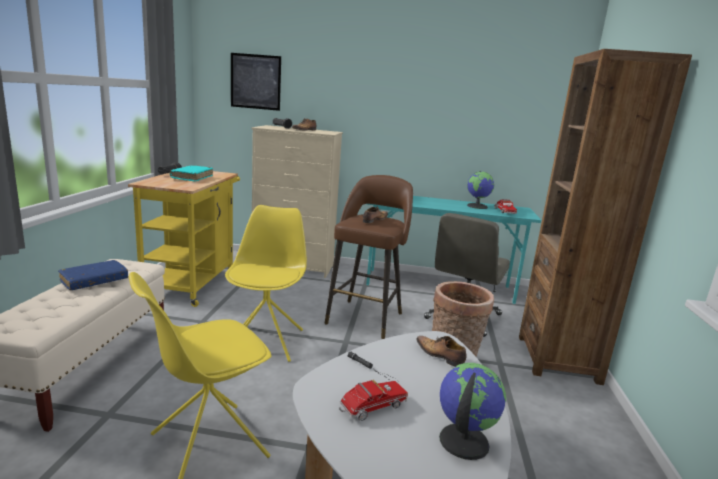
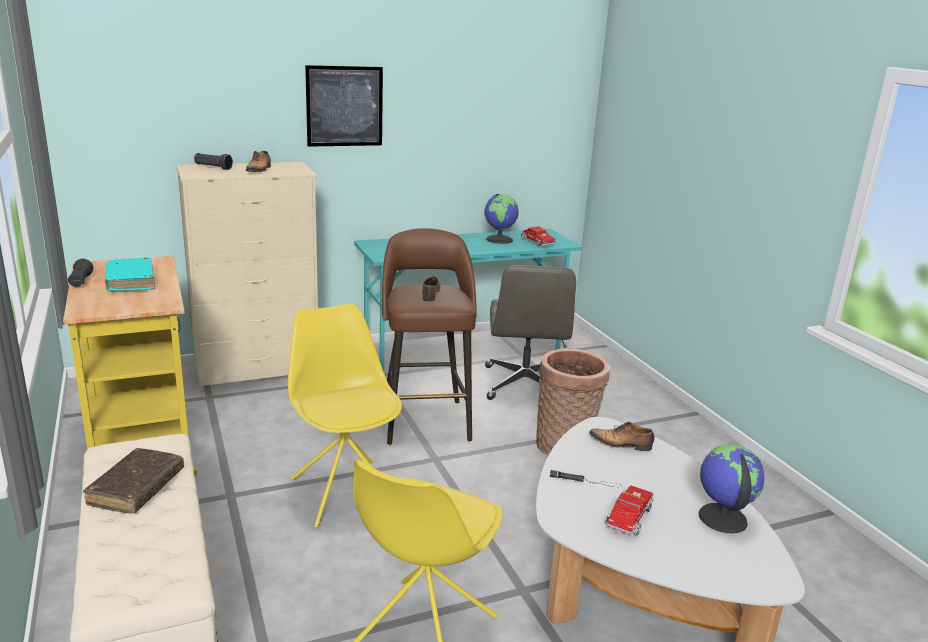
camera: 30 degrees left, 5 degrees up
(94, 281) = (136, 488): blue book -> brown book
(255, 82) = (145, 95): picture -> picture (344, 106)
(558, 359) = (648, 406): brown bookcase -> none

